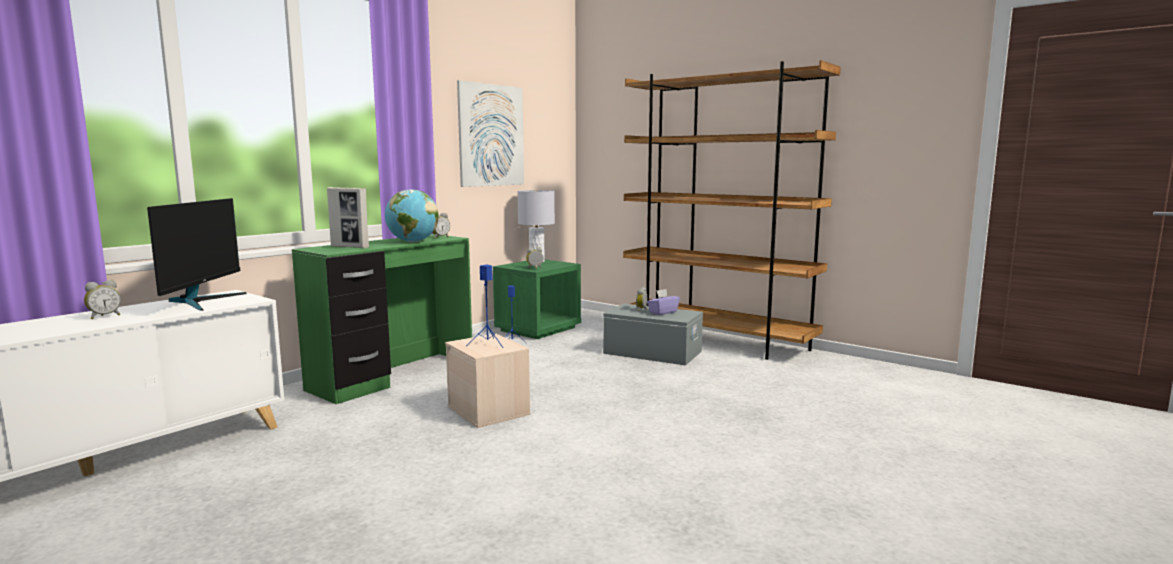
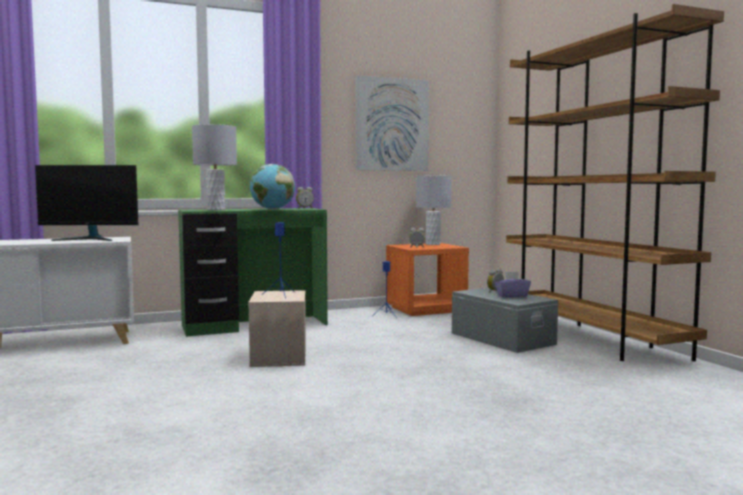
camera: 30 degrees right, 5 degrees down
(104, 316) = (20, 241): alarm clock -> none
(201, 301) = (90, 239): monitor -> monitor turned 60 degrees clockwise
(350, 247) = (216, 209): picture frame -> grey table lamp
(538, 329) = (426, 309): green nightstand -> orange nightstand

